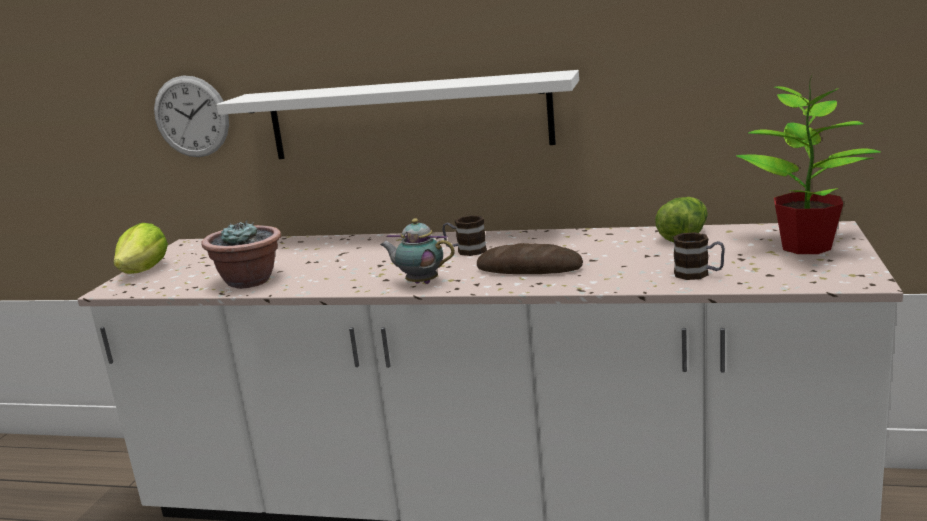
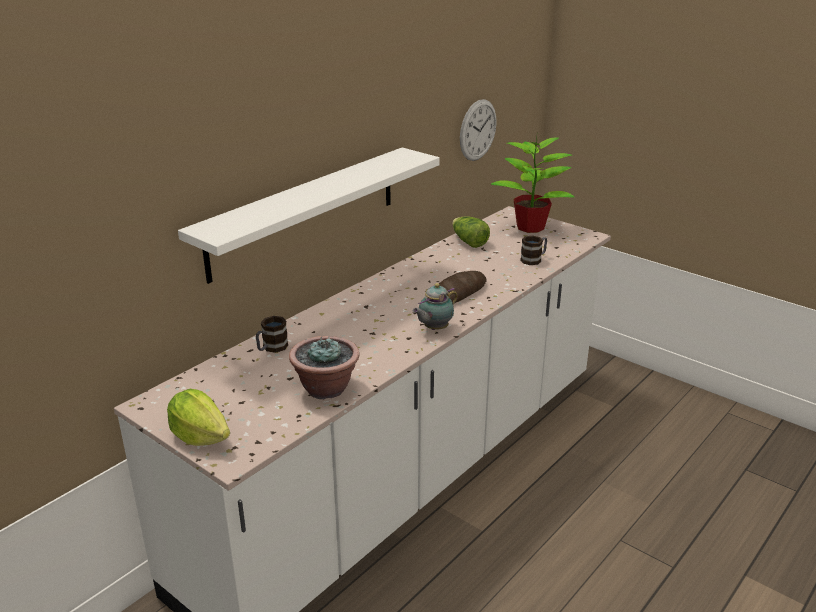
camera: 65 degrees left, 10 degrees up
(191, 116) = (121, 270): wall clock -> wall clock (478, 130)
(465, 251) = (392, 300): mug -> mug (271, 348)

